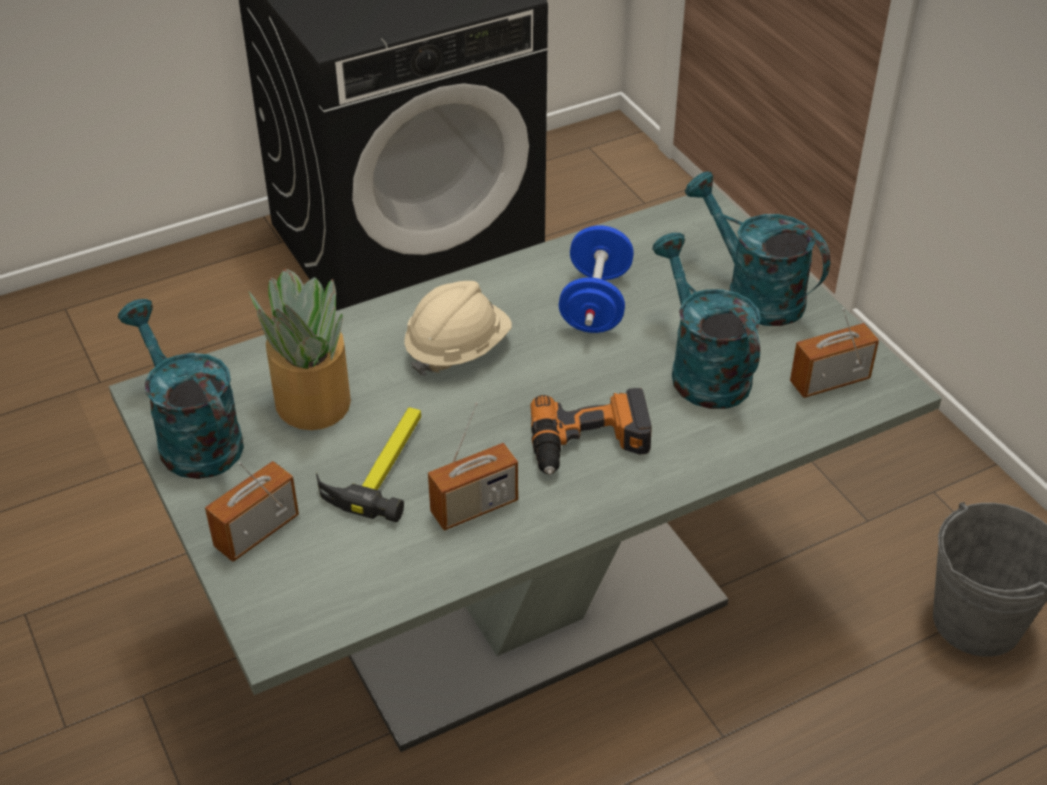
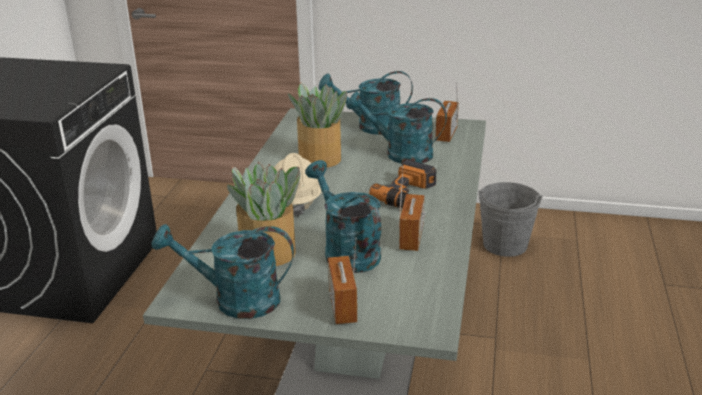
camera: 50 degrees left, 15 degrees down
(381, 465) = (346, 251): hammer -> turquoise watering can
(595, 303) = (320, 158): blue dumbbell -> potted plant

